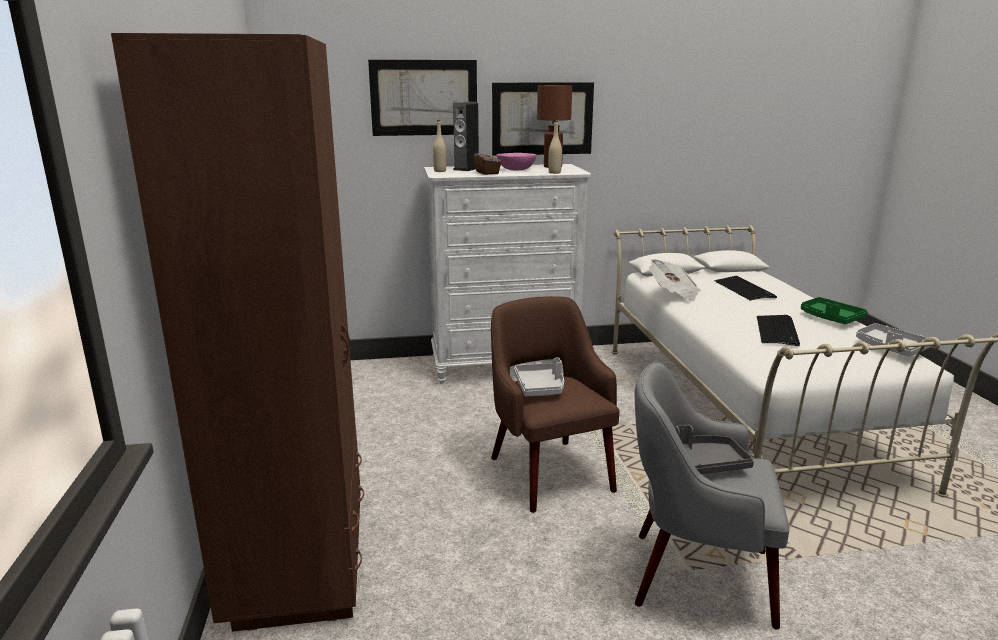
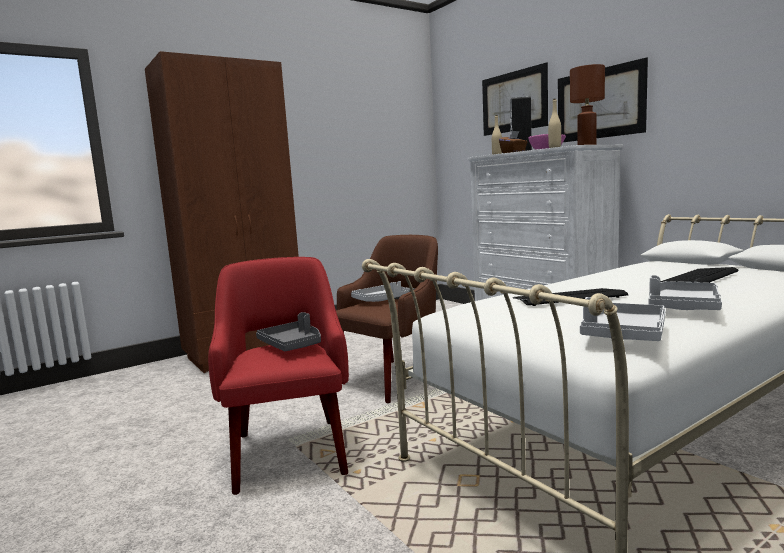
camera: 65 degrees right, 10 degrees down
(673, 294) = (607, 269): newspaper -> none
(697, 576) = (289, 451): grey armchair -> red armchair
(830, 318) = (683, 307): green tray -> grey tray

